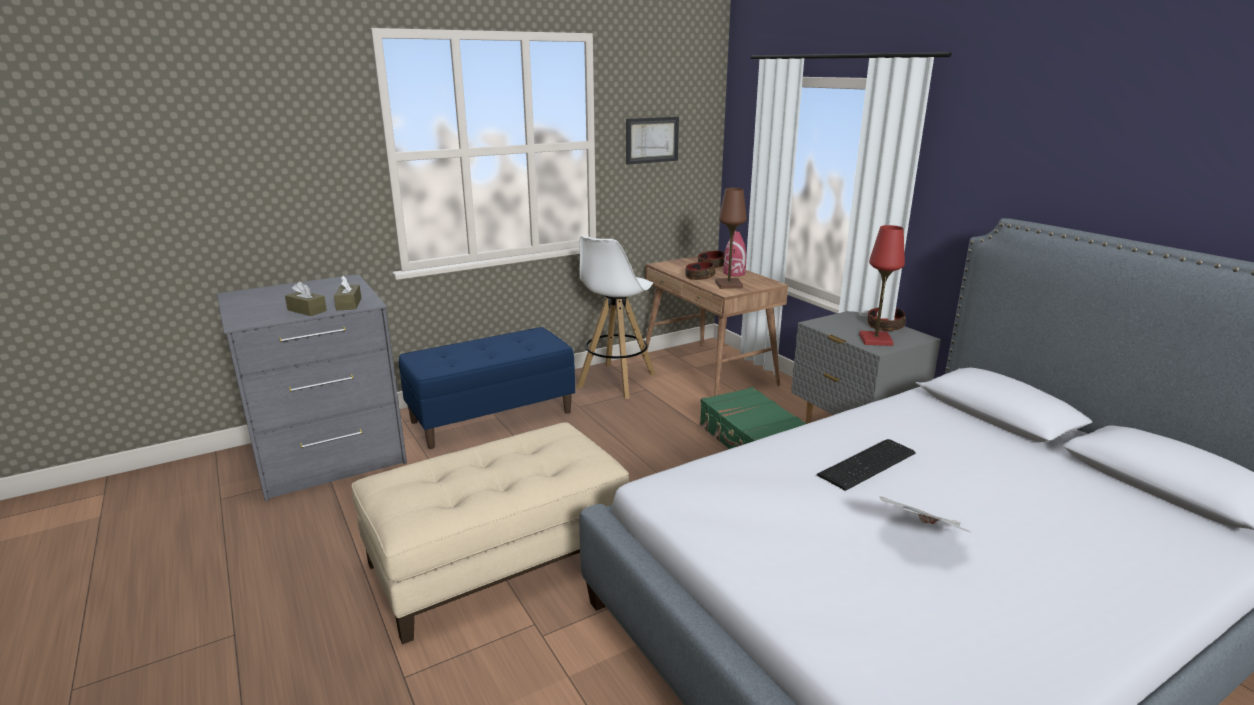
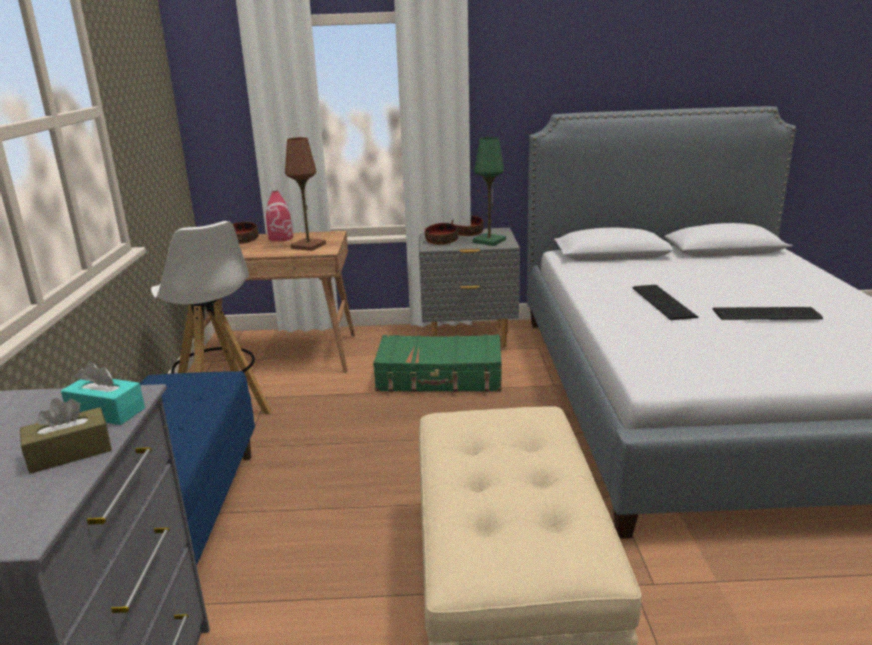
camera: 60 degrees left, 0 degrees up
(349, 304) = (106, 412): brown tissue box -> turquoise tissue box
(652, 140) = (137, 101): picture -> none
(699, 277) = (265, 250): bowl -> bowl (441, 241)
(875, 340) = (489, 241): red table lamp -> green table lamp
(924, 535) = (764, 313): newspaper -> keyboard

